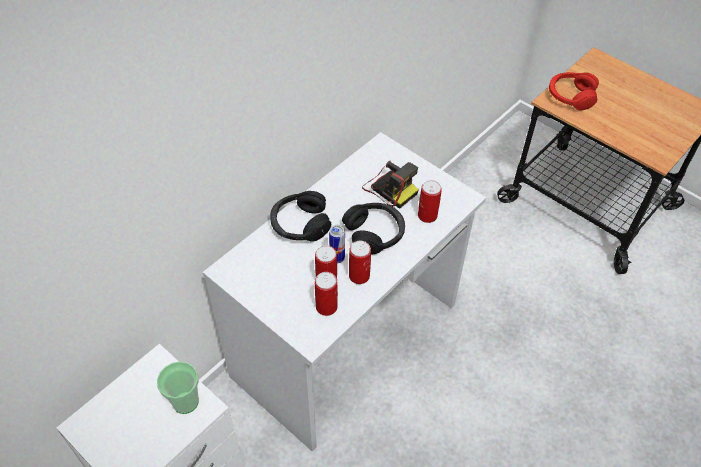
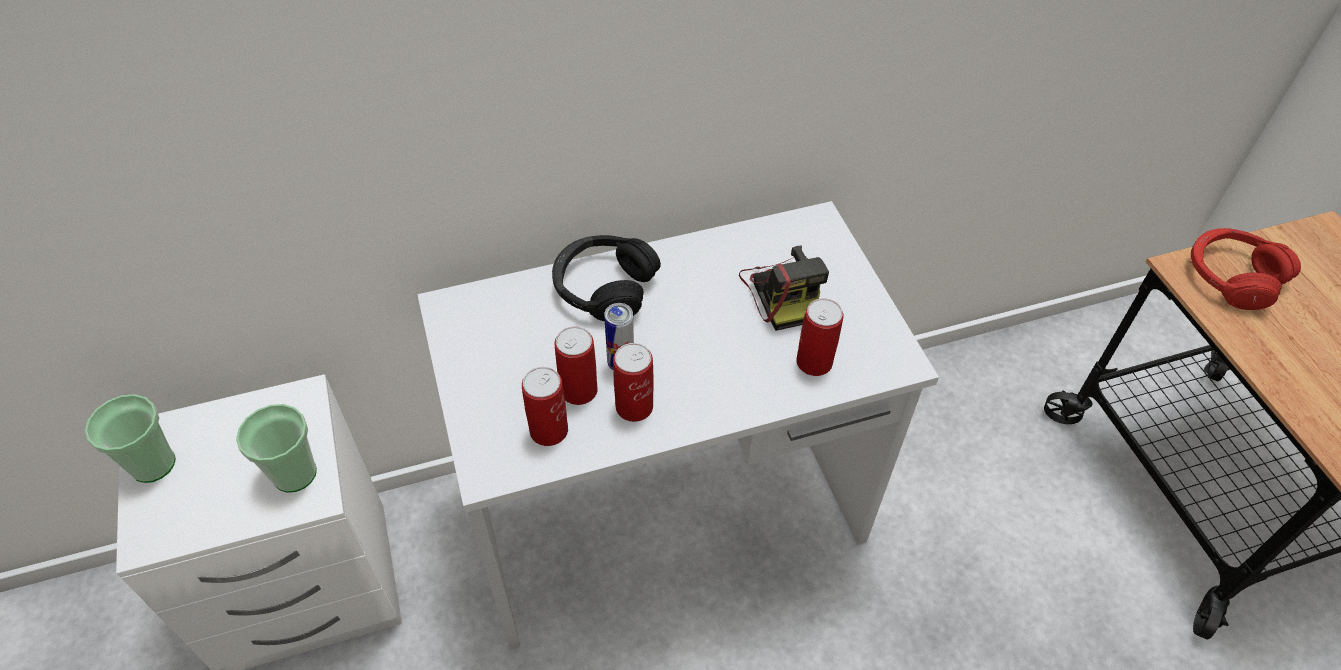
camera: 30 degrees right, 0 degrees up
(97, 438) = (153, 464): none -> cup
(374, 233) = (707, 352): black headphones -> none

